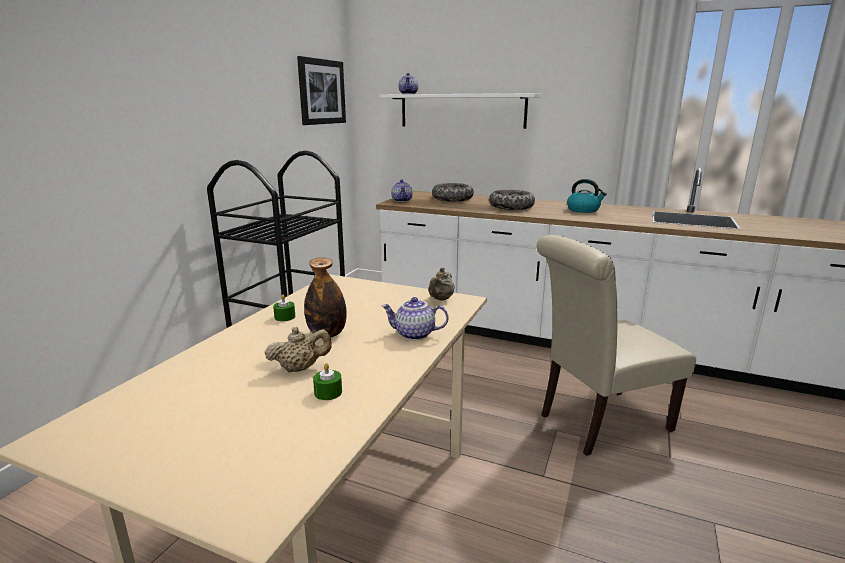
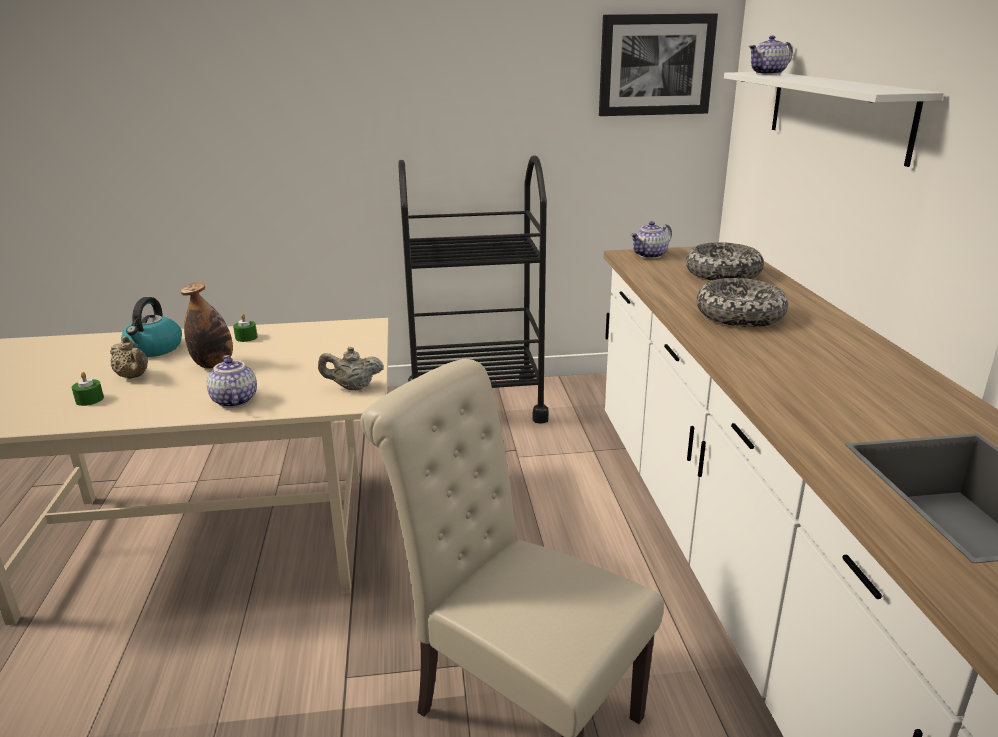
camera: 60 degrees right, 5 degrees up
(583, 210) = (831, 368): kettle -> kettle (154, 349)

